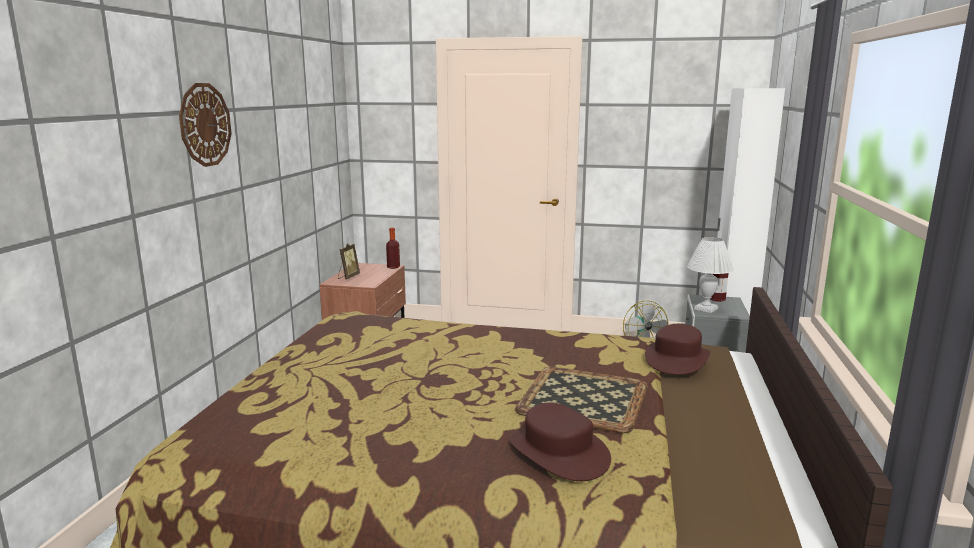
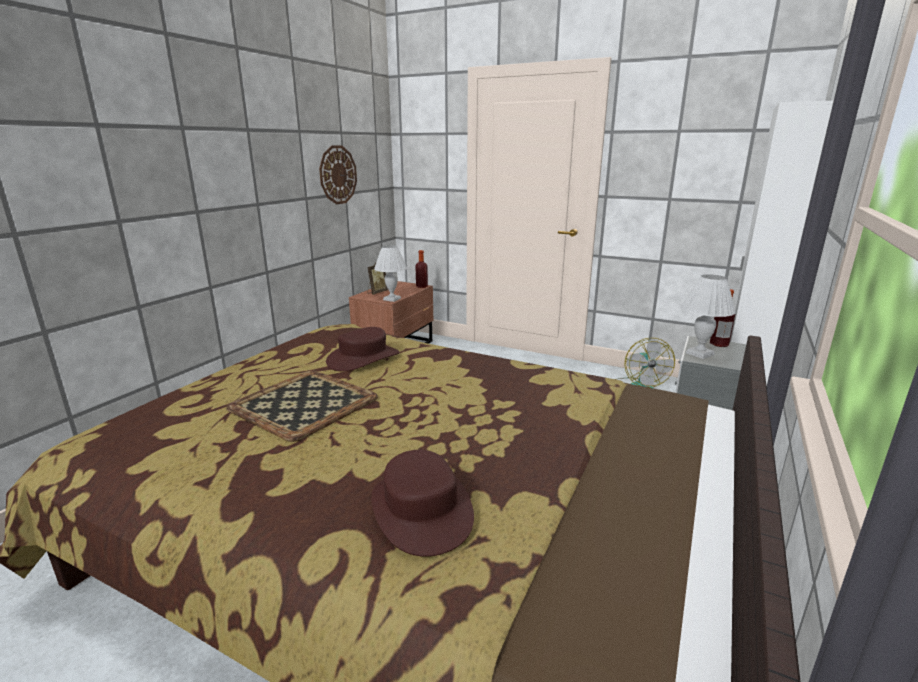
camera: 15 degrees right, 5 degrees up
(205, 125) = (208, 141): wall clock -> wall clock (338, 175)
(370, 283) = (391, 299): none -> white table lamp
(582, 398) = (495, 443): tray -> tray (304, 403)
(676, 359) = (633, 409): brown hat -> brown hat (363, 358)

